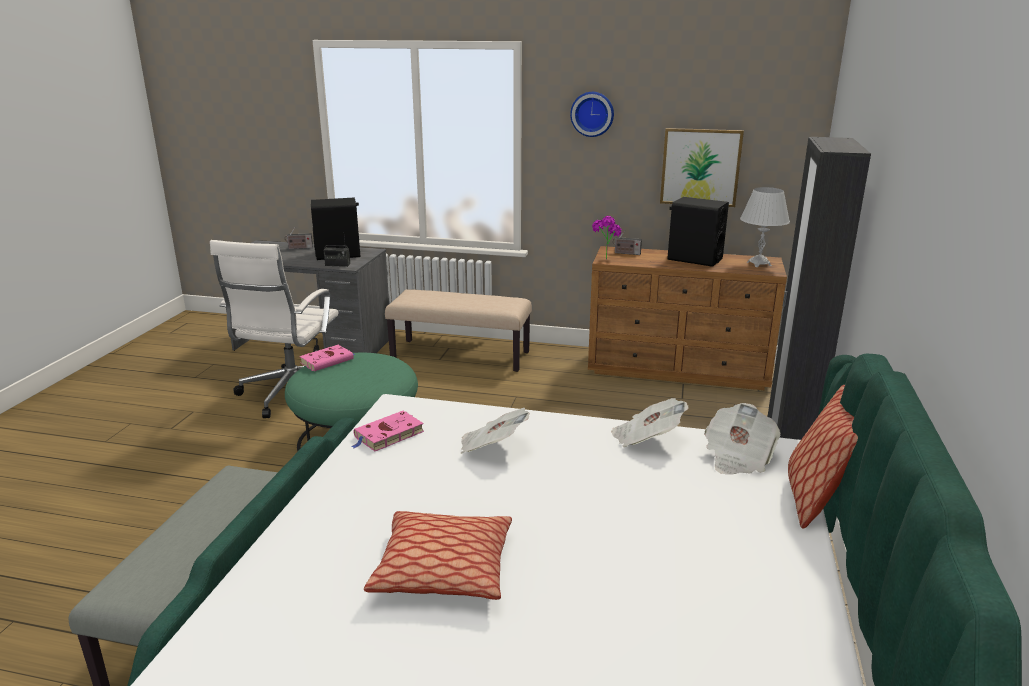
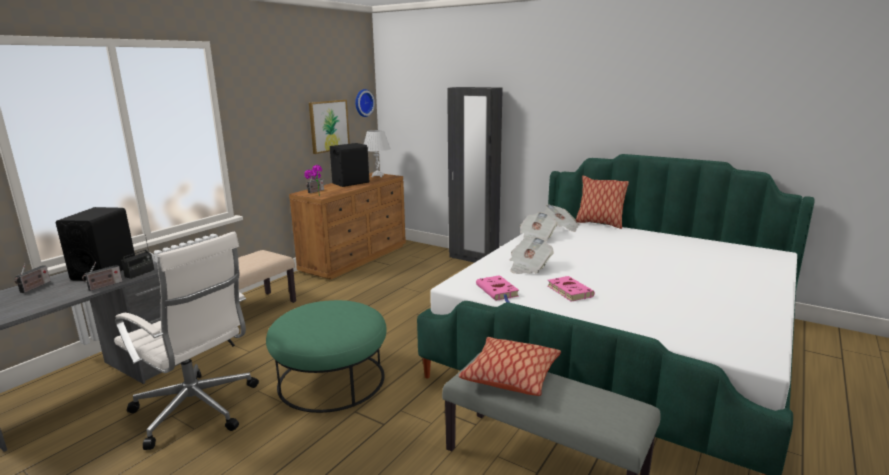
camera: 70 degrees left, 5 degrees down
(306, 263) = (104, 286): none -> radio
(328, 361) = (292, 325): pink book -> pink book (568, 291)
(444, 569) = (649, 289): pillow -> pillow (510, 375)
(592, 114) = (266, 97): wall clock -> wall clock (363, 103)

